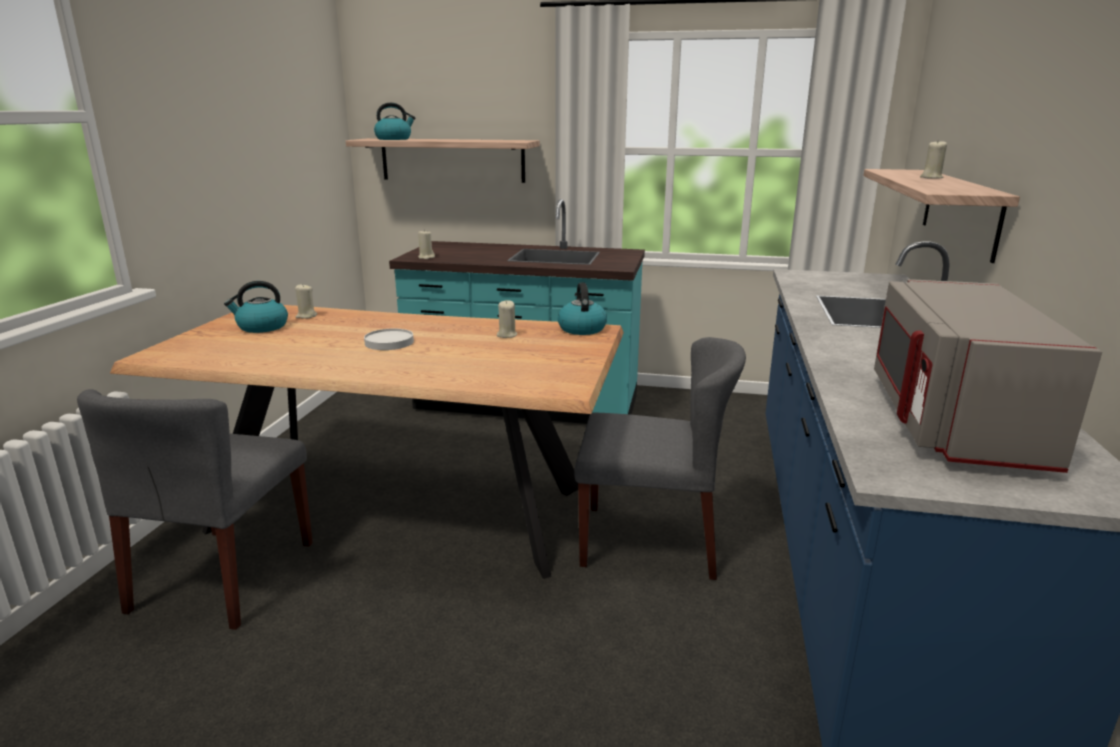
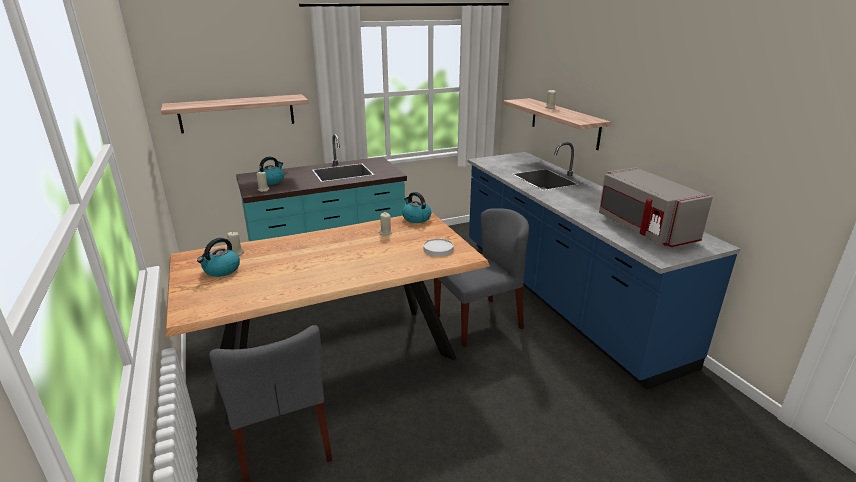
camera: 35 degrees left, 5 degrees up
(389, 342) = (329, 256): white plate -> white plate (438, 249)
(394, 139) = (195, 104): kettle -> kettle (271, 181)

